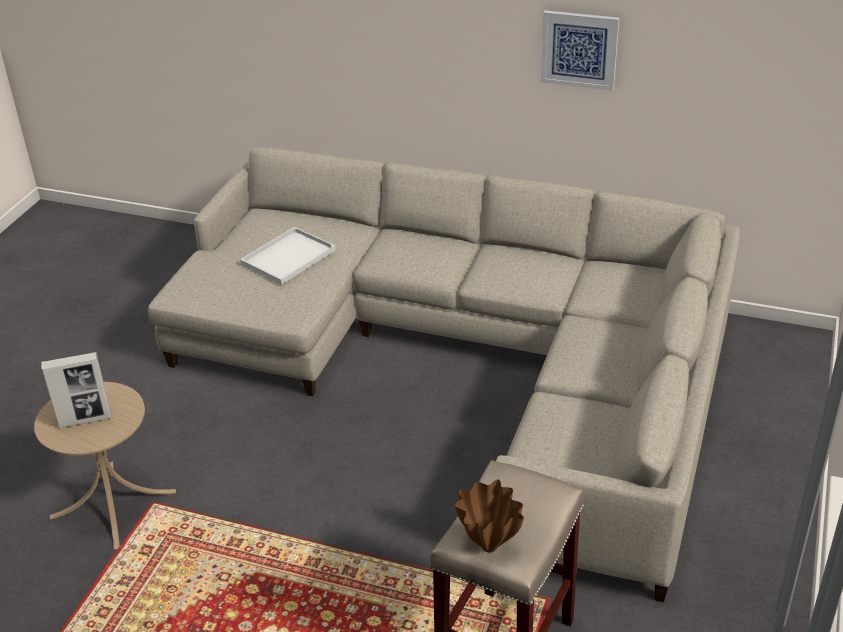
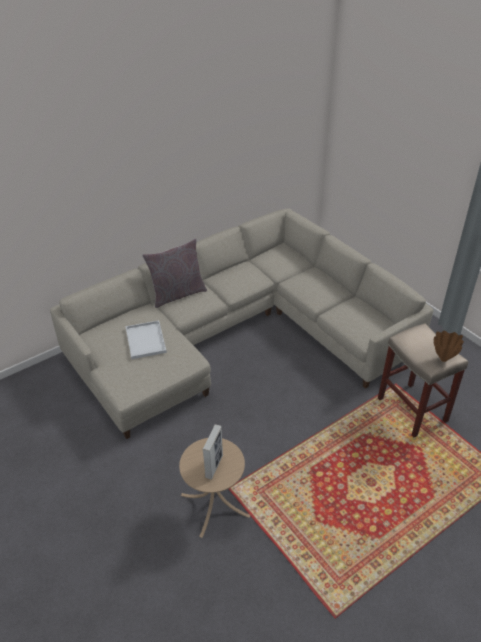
camera: 55 degrees left, 5 degrees up
(417, 236) = (177, 294): none -> grey pillow
(579, 49) = (214, 162): picture -> none

